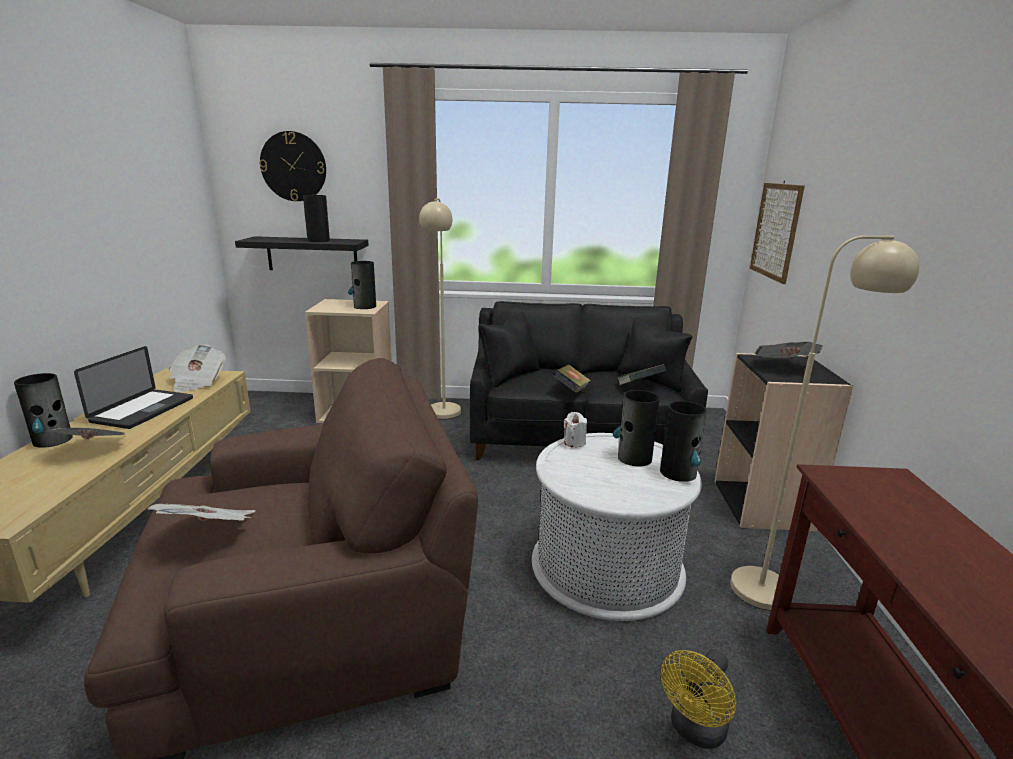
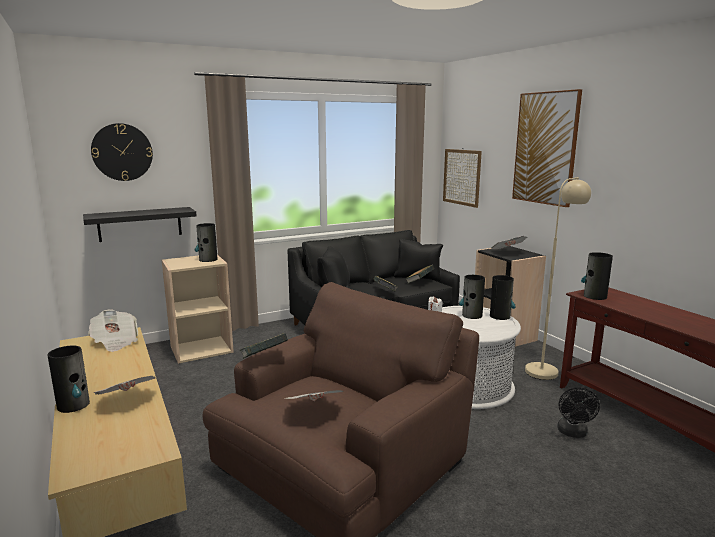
camera: 30 degrees left, 5 degrees down
(143, 410) = (109, 369): laptop -> none
(244, 442) = (264, 358): none -> book
(318, 240) = (155, 211): vase -> vase (594, 296)
(442, 417) = (271, 336): beige floor lamp -> none
(694, 731) = (573, 433): yellow fan -> black fan
(889, 179) = (545, 148): none -> picture

